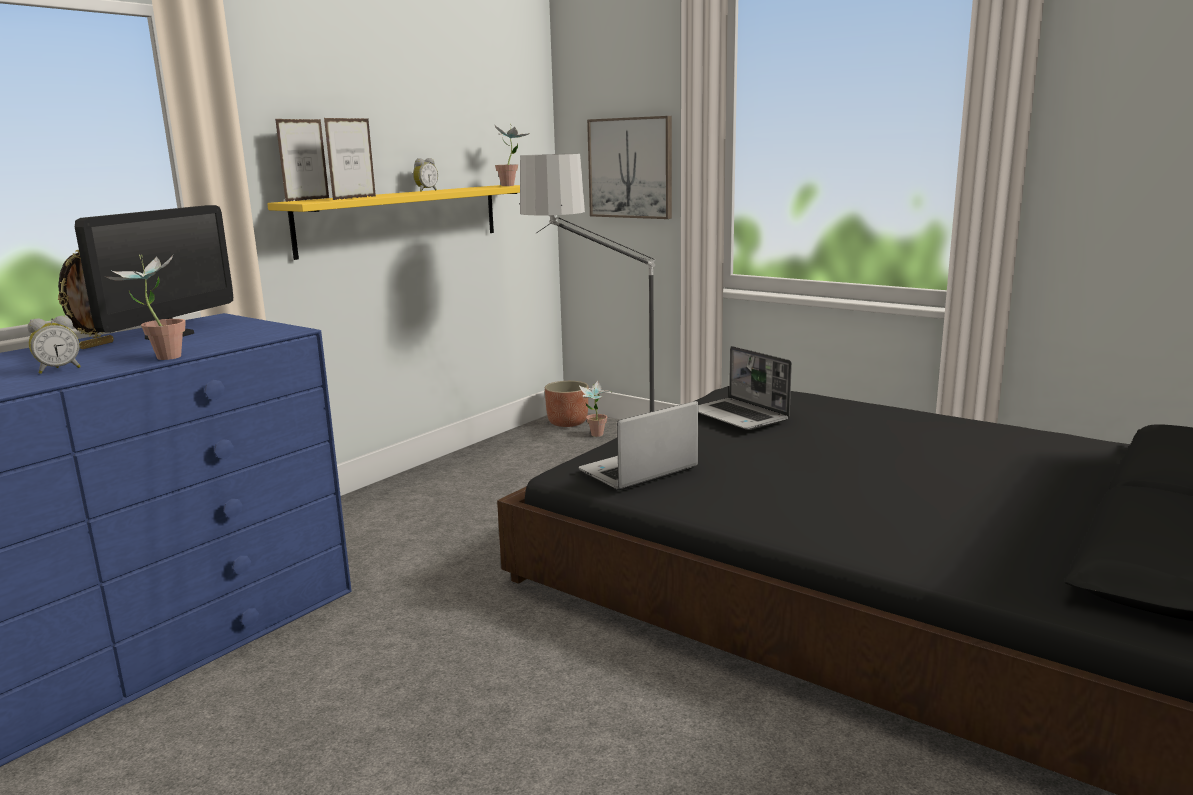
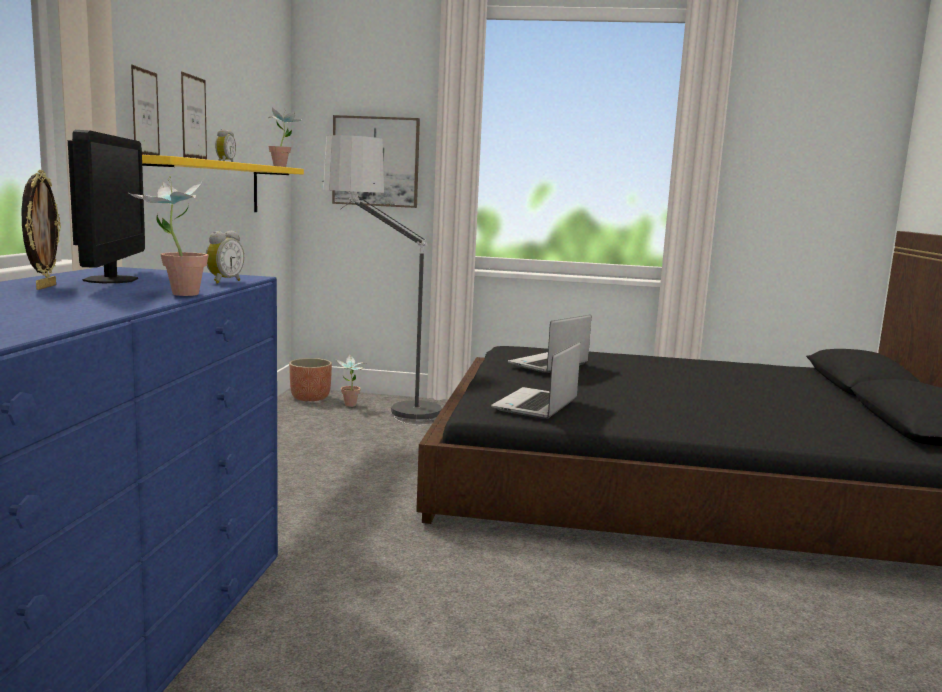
camera: 30 degrees left, 5 degrees down
(59, 369) = (81, 303): alarm clock -> alarm clock (223, 281)
(739, 416) = (548, 364): laptop -> laptop turned 105 degrees clockwise

